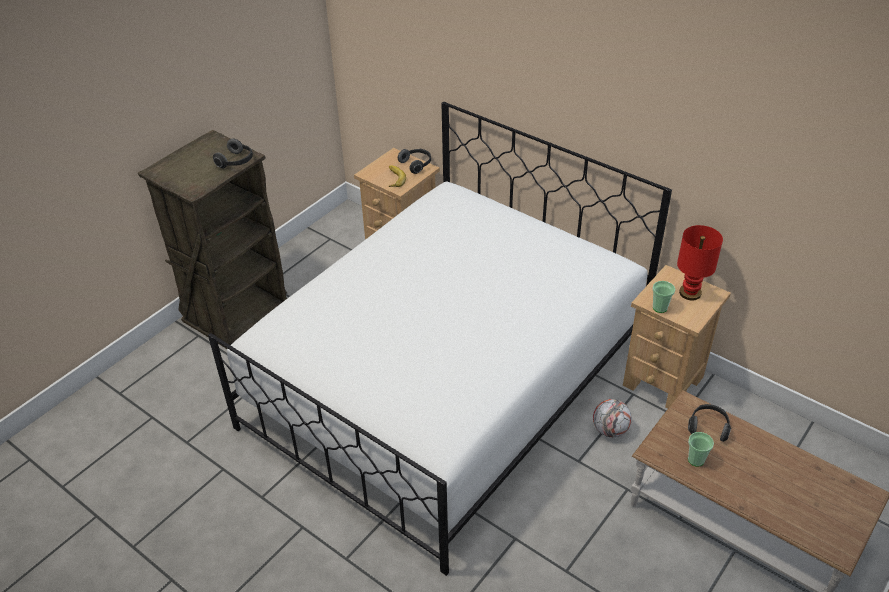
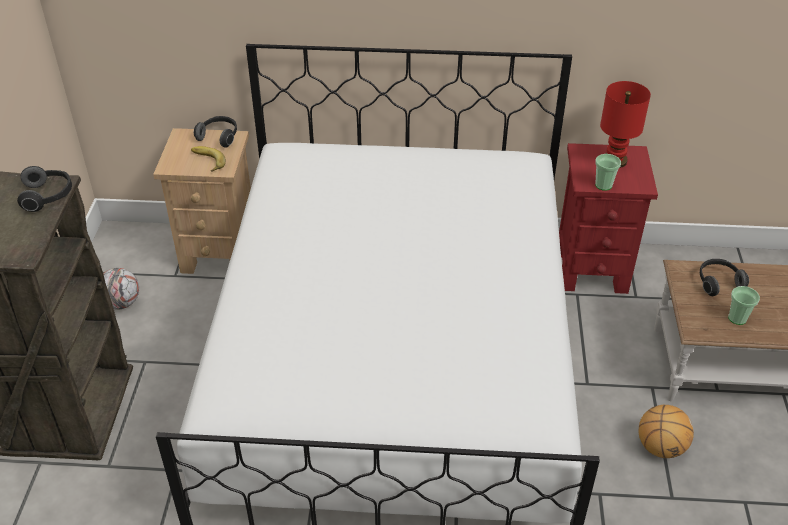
camera: 35 degrees left, 0 degrees up
(591, 533) = (660, 447): none -> basketball
(610, 430) = (588, 338): football -> football (122, 303)
(663, 382) = (592, 270): beige nightstand -> red nightstand

